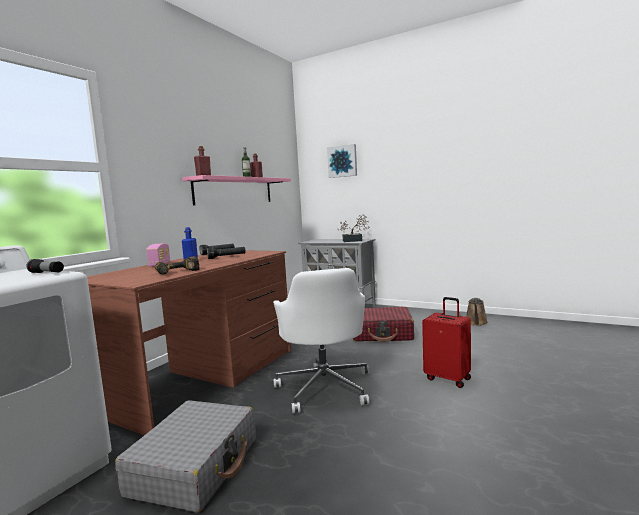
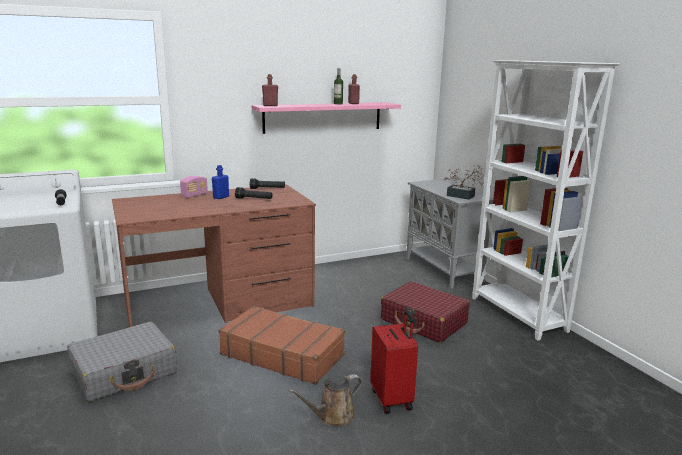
camera: 35 degrees right, 10 degrees up
(178, 272) = (175, 213): power drill -> none
(325, 387) = (282, 354): white office chair -> brown suitcase
(342, 161) = (480, 86): picture -> none
(423, 313) = (517, 315): none -> white bookcase
(476, 323) = (555, 353): brown watering can -> brown watering can (333, 416)

